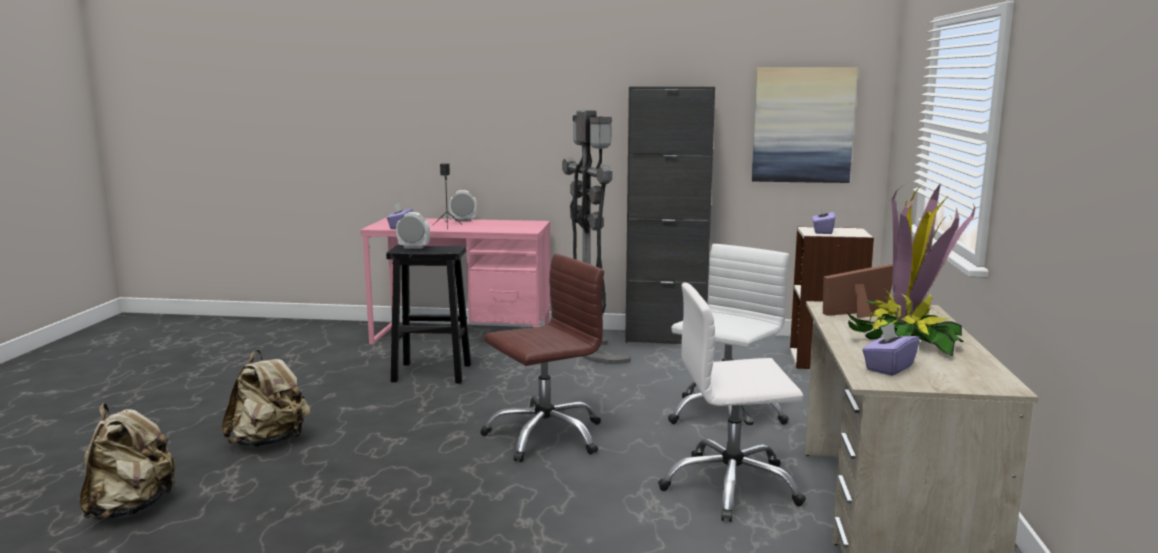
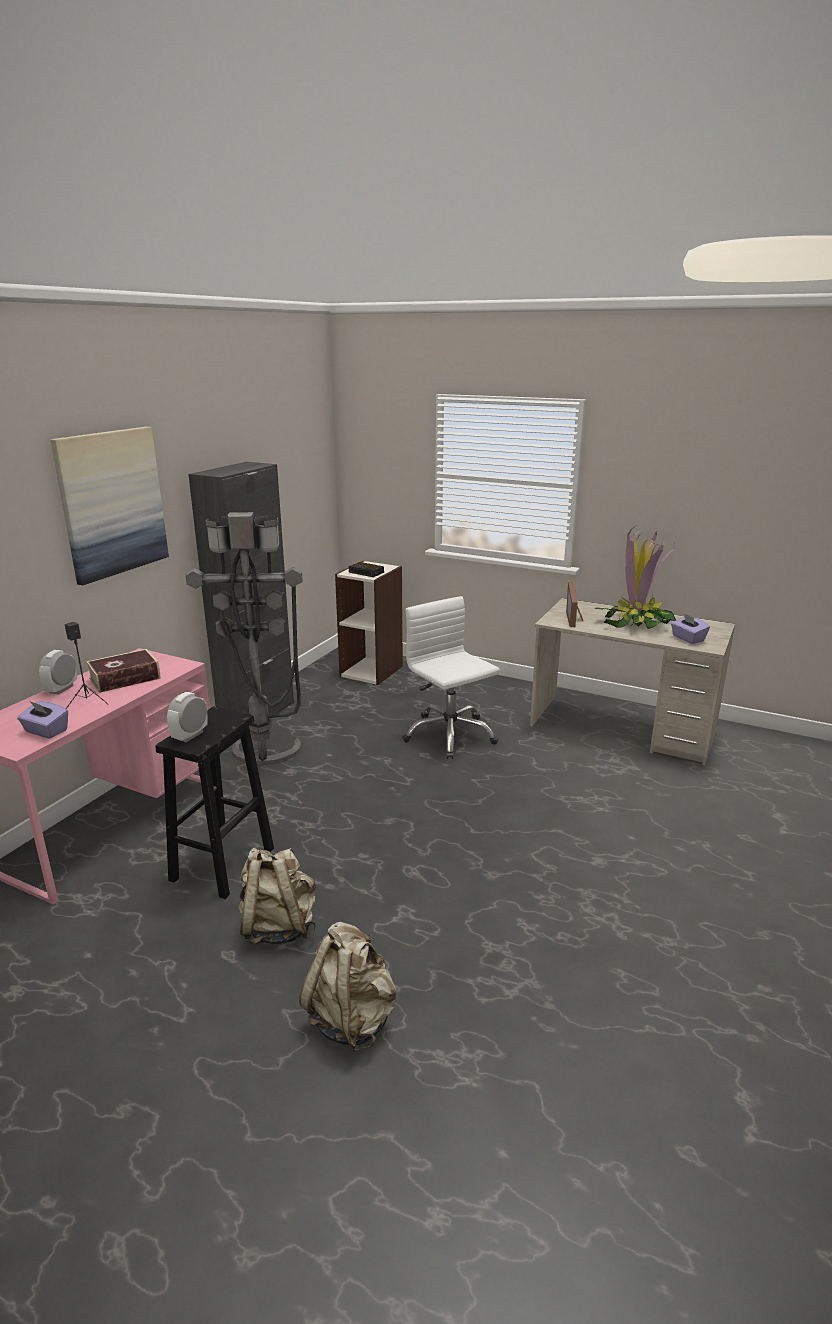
camera: 70 degrees left, 10 degrees up
(131, 508) = (495, 1160): beige backpack -> beige backpack (278, 927)
(491, 226) = (125, 678): none -> book
(545, 436) = (442, 822): brown office chair -> none
(731, 487) = (568, 764): white office chair -> none
(802, 125) = (295, 485): picture -> picture (112, 503)
(822, 232) = (367, 572): purple tissue box -> alarm clock

